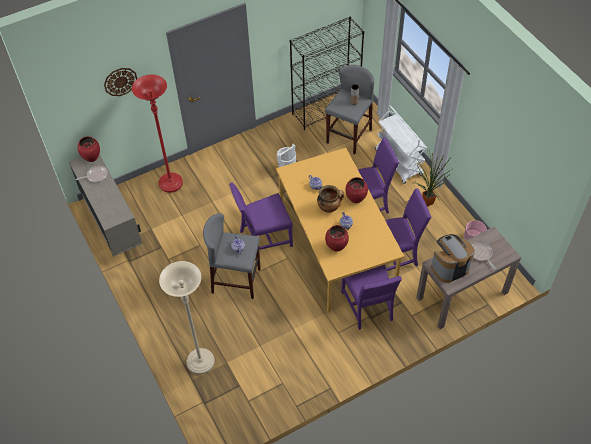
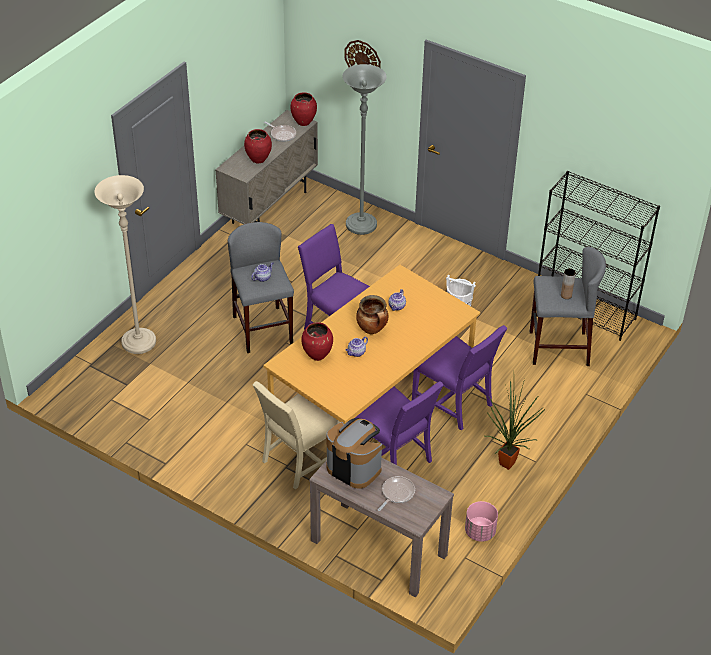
camera: 60 degrees right, 10 degrees down
(171, 183) = (361, 225): red floor lamp -> grey floor lamp
(355, 199) = (403, 348): red vase -> red vase (258, 159)
(368, 307) = (300, 459): purple chair -> beige chair
(399, 162) = (554, 412): white cart -> none

